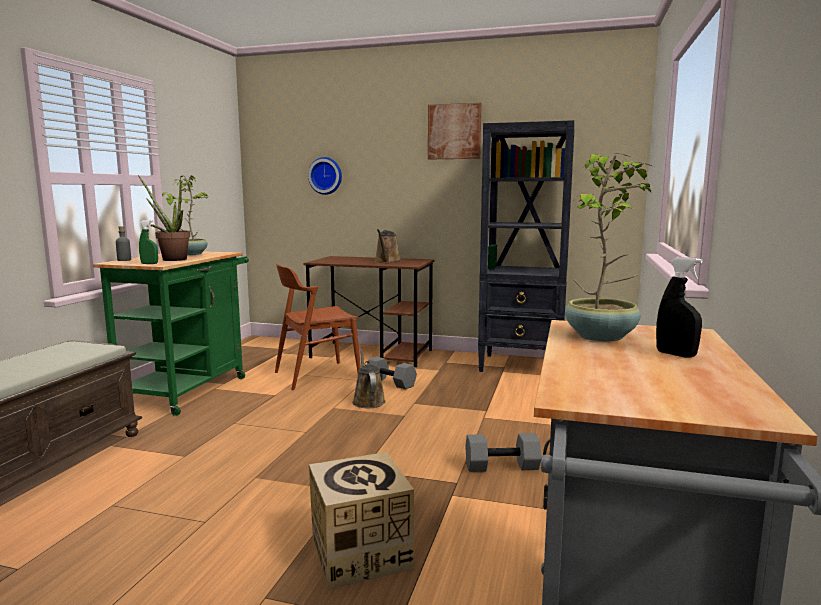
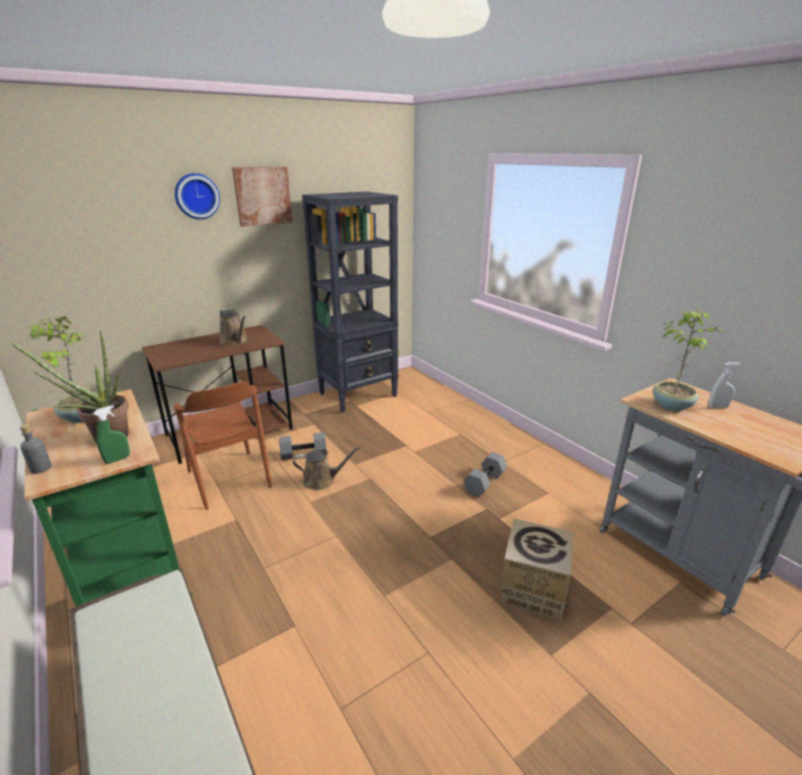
camera: 50 degrees left, 15 degrees up
(317, 375) = (229, 479): brown chair -> brown chair turned 45 degrees counterclockwise
(326, 176) = (113, 255): wall clock -> wall clock (196, 196)
(368, 401) = (322, 480): brown watering can -> brown watering can turned 150 degrees clockwise
(675, 354) = (717, 407): black spray bottle -> white spray bottle

